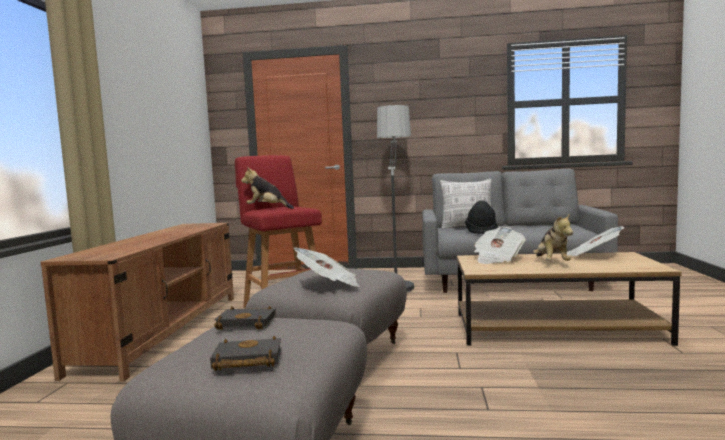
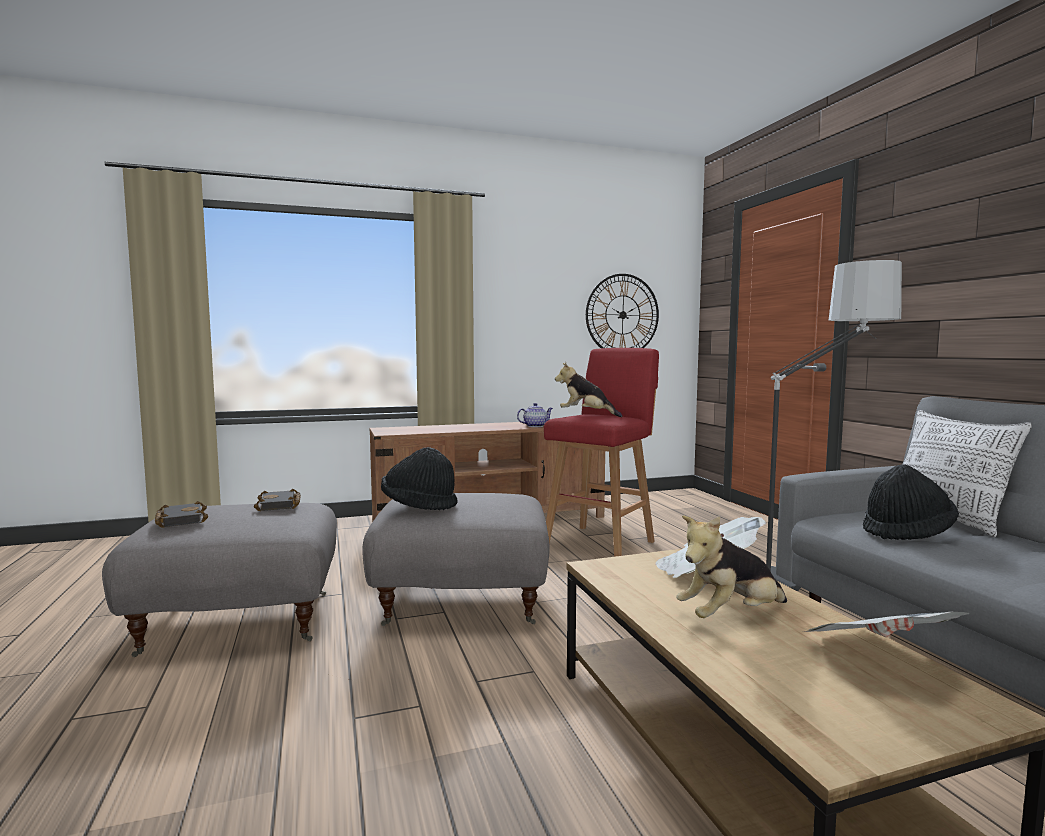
camera: 65 degrees right, 0 degrees up
(178, 132) = (622, 315): none -> wall clock
(189, 230) = (534, 426): none -> teapot
(267, 208) = (586, 415): plush toy -> plush toy turned 60 degrees counterclockwise
(329, 284) = (419, 506): newspaper -> black hat

